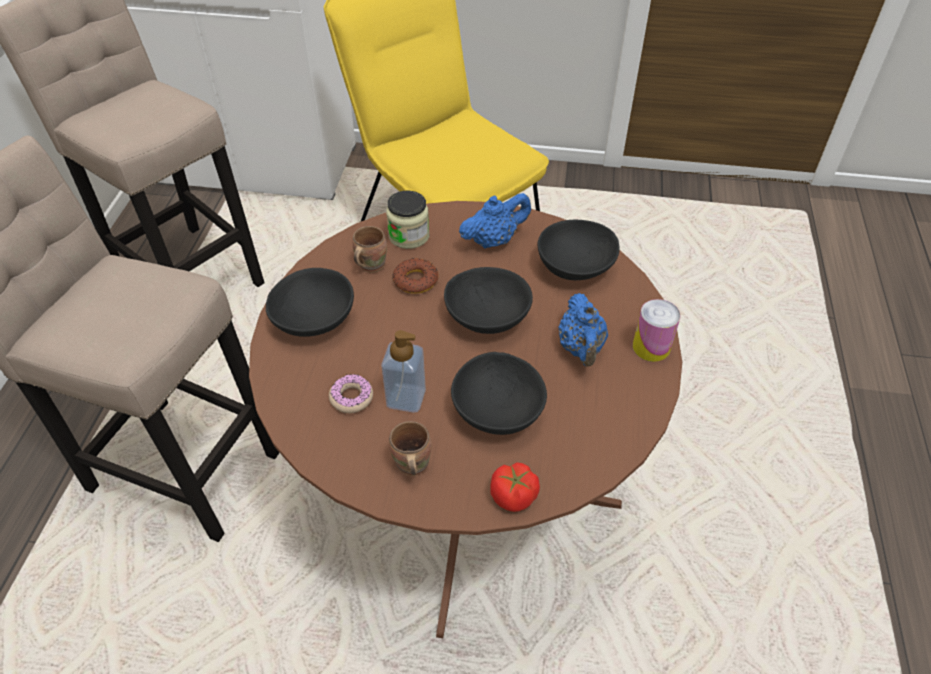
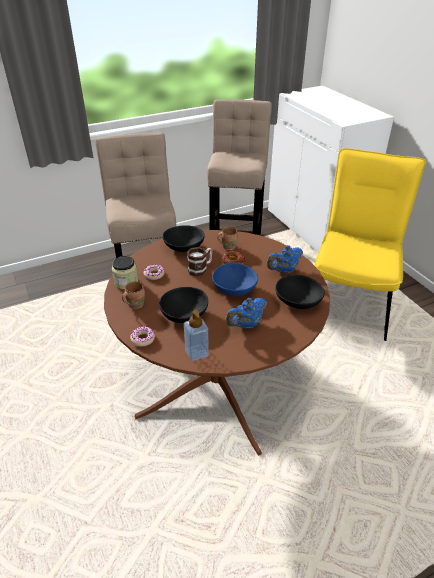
camera: 55 degrees right, 10 degrees down
(396, 329) = (200, 269): none -> mug
(406, 398) = (167, 288): soap dispenser -> soap dispenser (196, 353)
(409, 236) = (257, 248): jar -> jar (126, 282)
(487, 317) = (234, 289): black bowl -> blue bowl
(494, 240) = (284, 271): blue teapot -> blue teapot turned 120 degrees clockwise
(514, 496) = (143, 339): tomato -> donut
(651, 347) = (273, 348): can -> none

